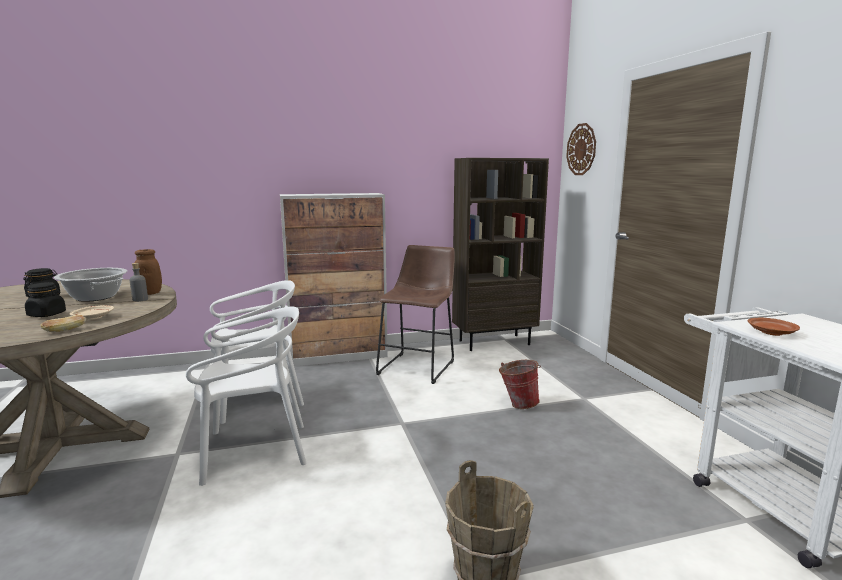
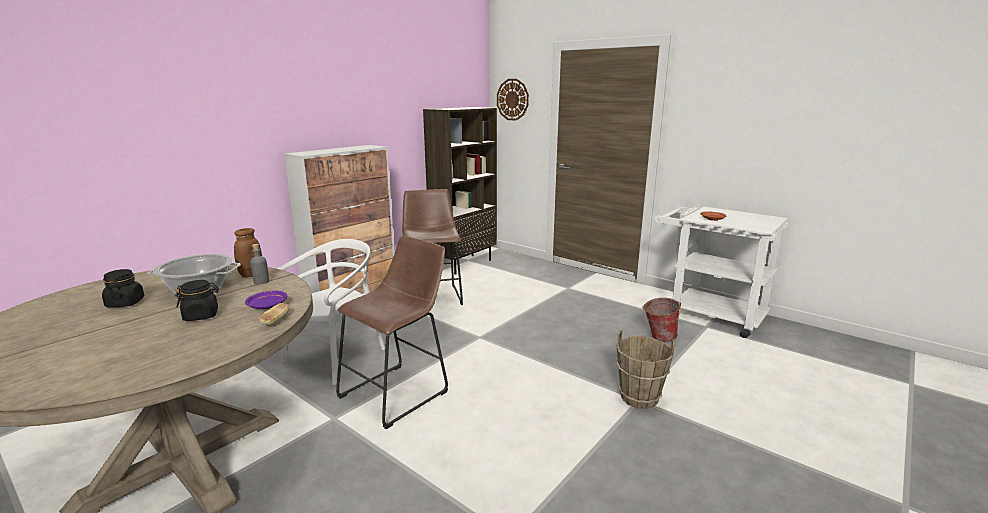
camera: 35 degrees left, 5 degrees up
(93, 318) = (267, 306): beige plate -> purple plate
(254, 451) = (399, 392): white chair -> brown stool
(518, 404) = (535, 302): bucket -> bucket (658, 338)

